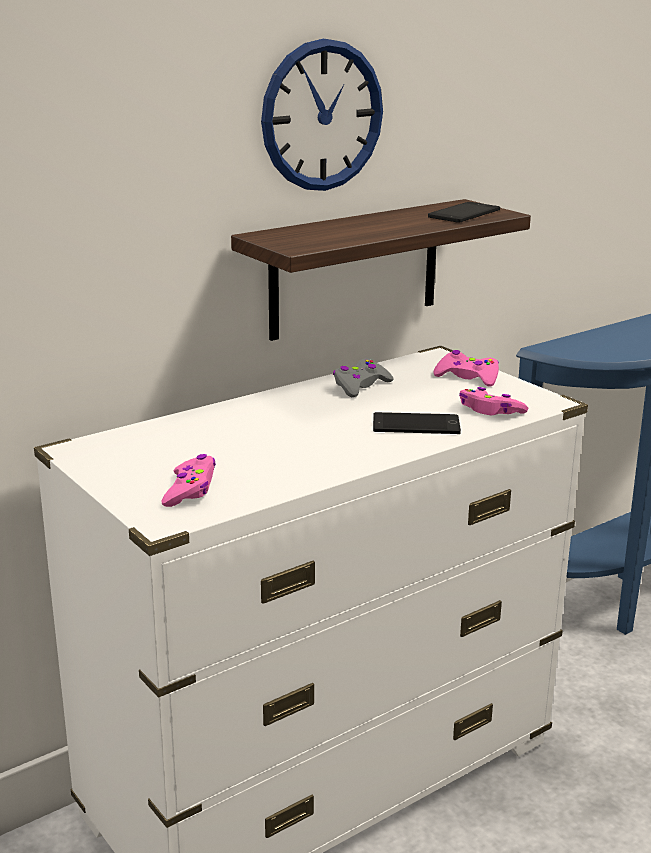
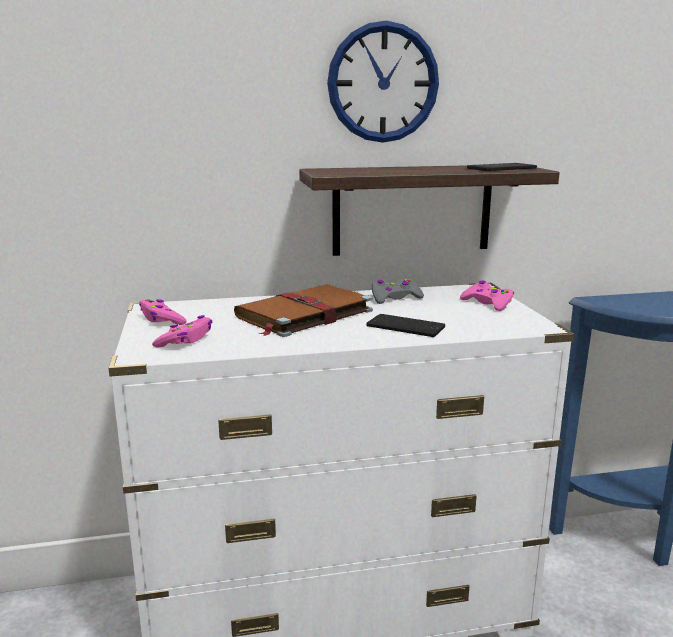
camera: 25 degrees right, 5 degrees down
(283, 428) = (303, 314): none -> brown book
(490, 411) = (479, 326): pink game controller -> pink game controller (161, 320)

